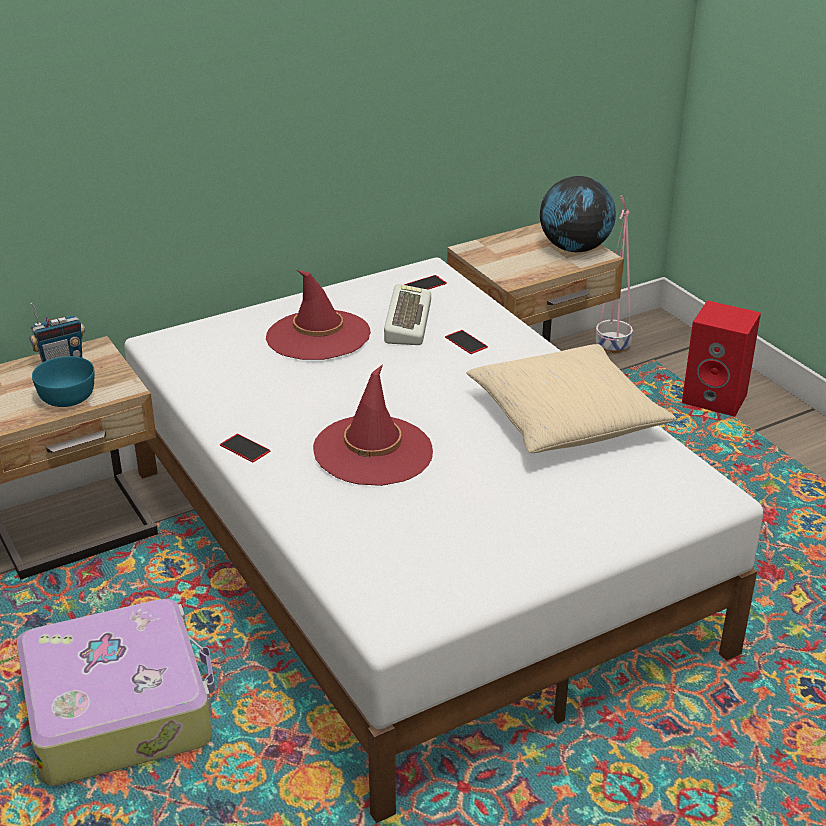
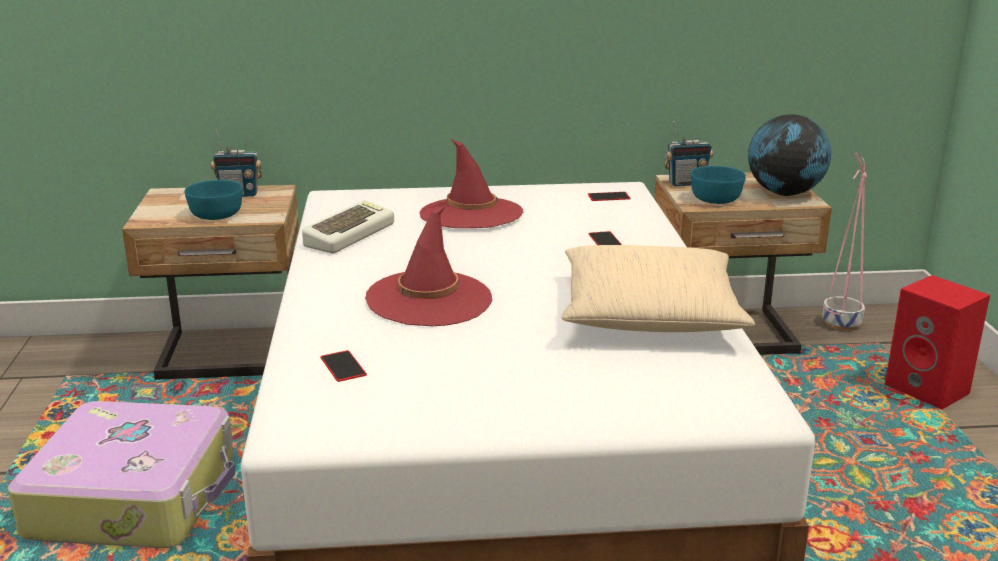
camera: 25 degrees right, 10 degrees down
(245, 448) = (318, 274): phone -> phone (343, 366)
(405, 321) = (562, 217): keyboard -> keyboard (348, 234)
(483, 253) = (686, 183): none -> radio
(524, 268) = (716, 199): none -> turquoise bowl

